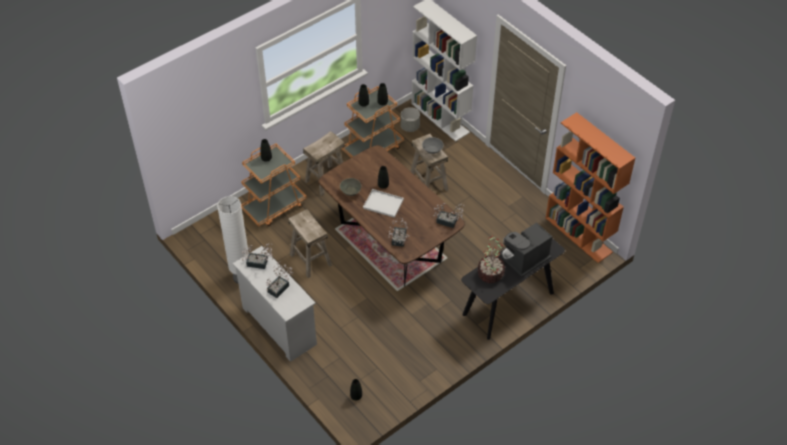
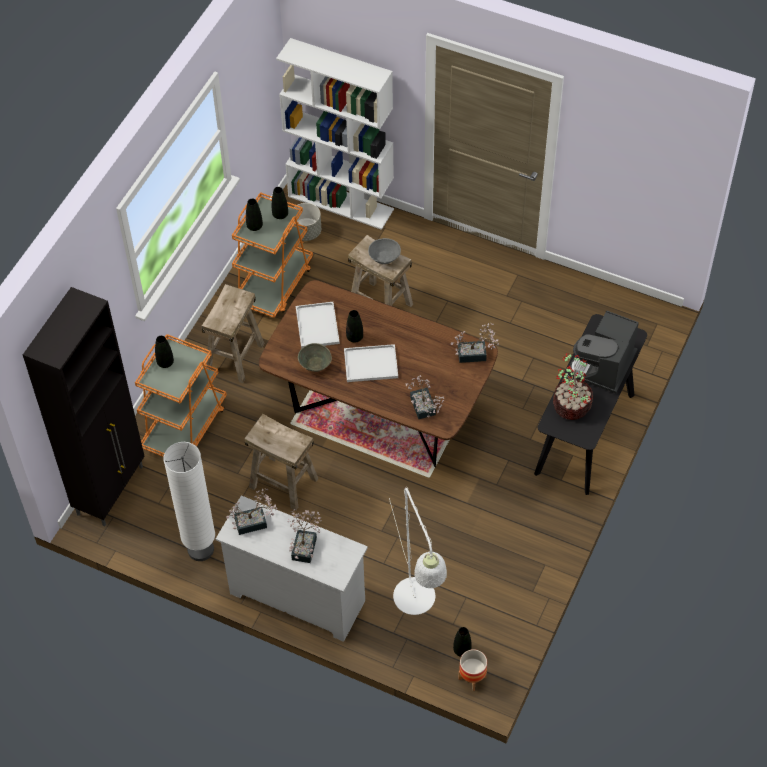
camera: 25 degrees left, 5 degrees up
(212, 225) = (111, 490): none -> black cabinet
(345, 360) = (417, 606): none -> white floor lamp
(352, 414) = (472, 677): none -> planter
(365, 171) = (318, 326): none -> white tray
(579, 235) = (620, 300): orange bookcase -> none

